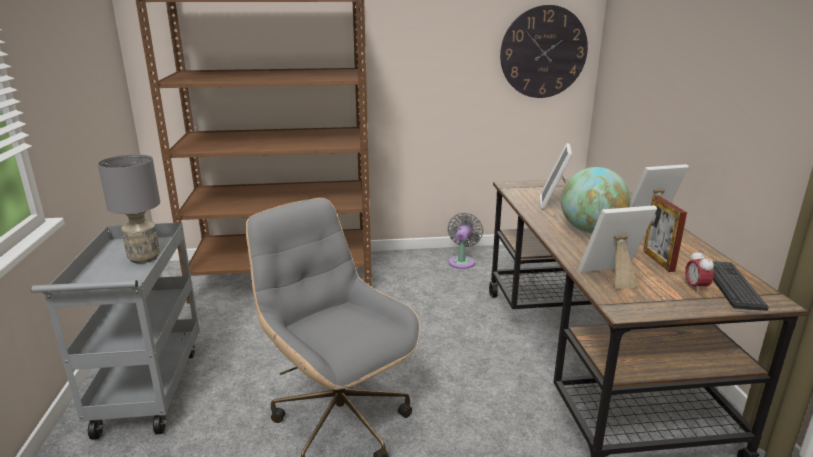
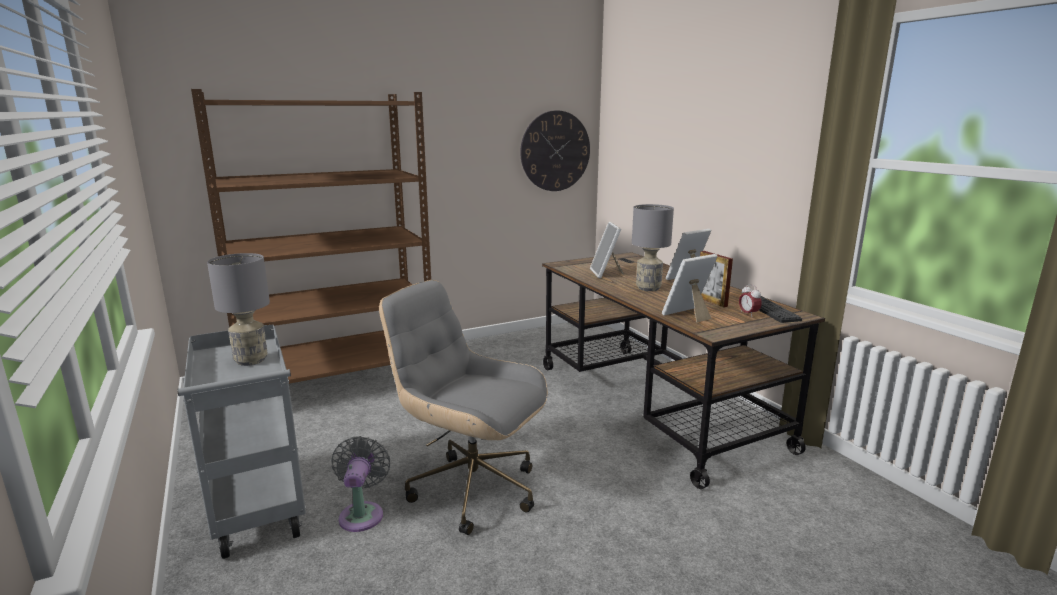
camera: 20 degrees left, 5 degrees down
(462, 261) = (505, 346): grey fan -> grey fan (362, 513)
(591, 230) = (648, 288): globe -> grey table lamp

